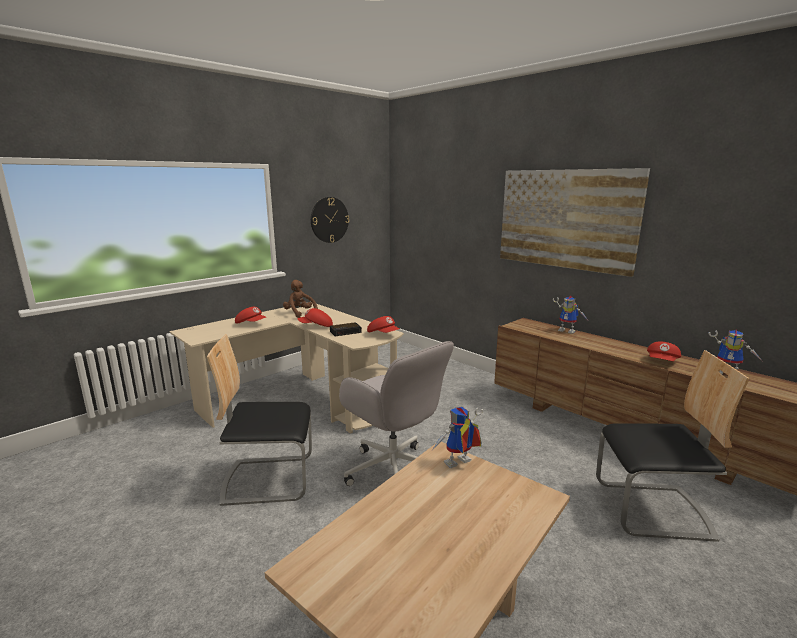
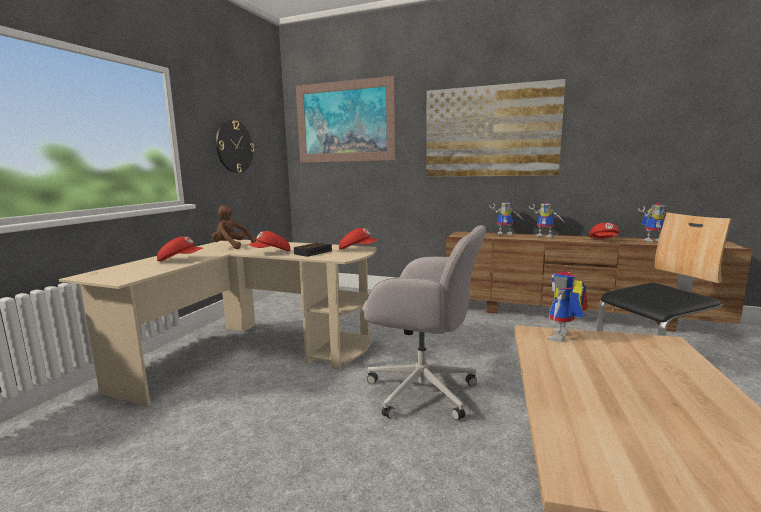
camera: 25 degrees left, 5 degrees down
(269, 479) = (284, 440): chair -> none
(435, 195) = (344, 122): none -> picture
(607, 342) = (546, 236): none -> toy robot

